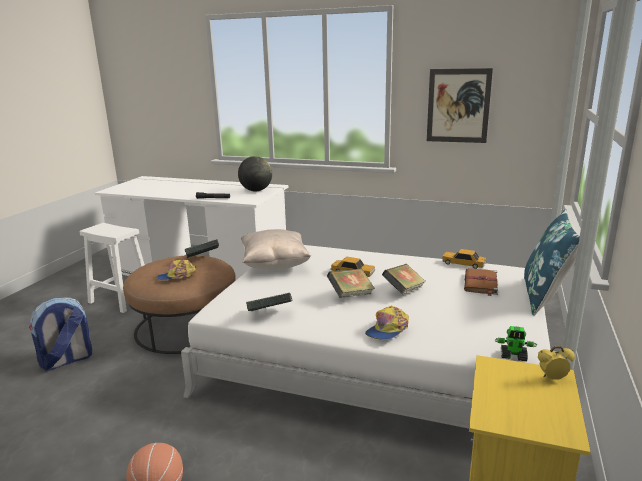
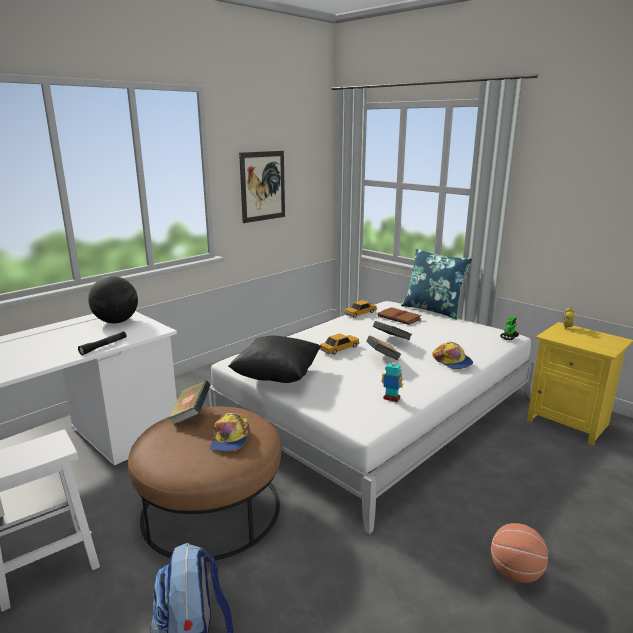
camera: 65 degrees left, 0 degrees up
(270, 314) = (391, 398): book -> toy robot
(275, 265) = (277, 376): beige pillow -> black pillow

